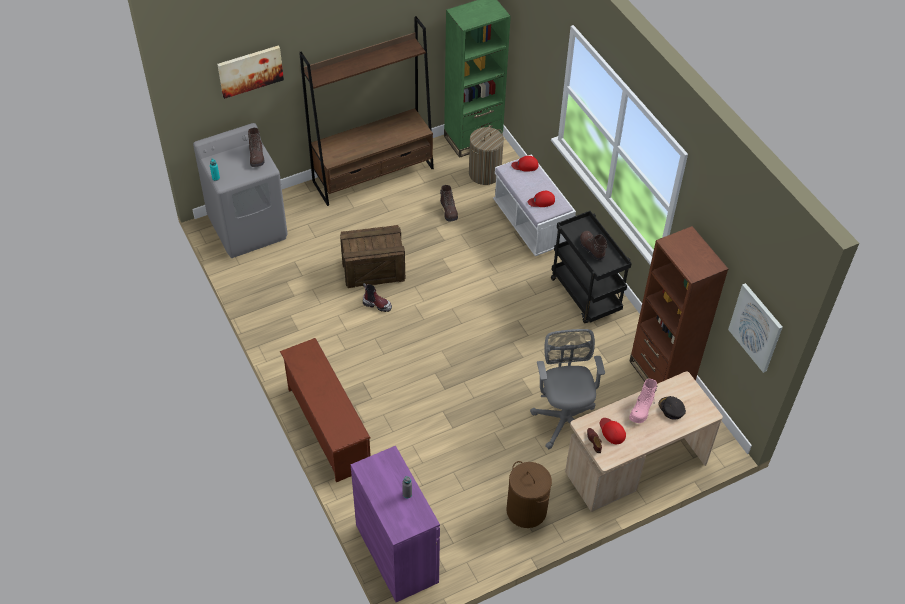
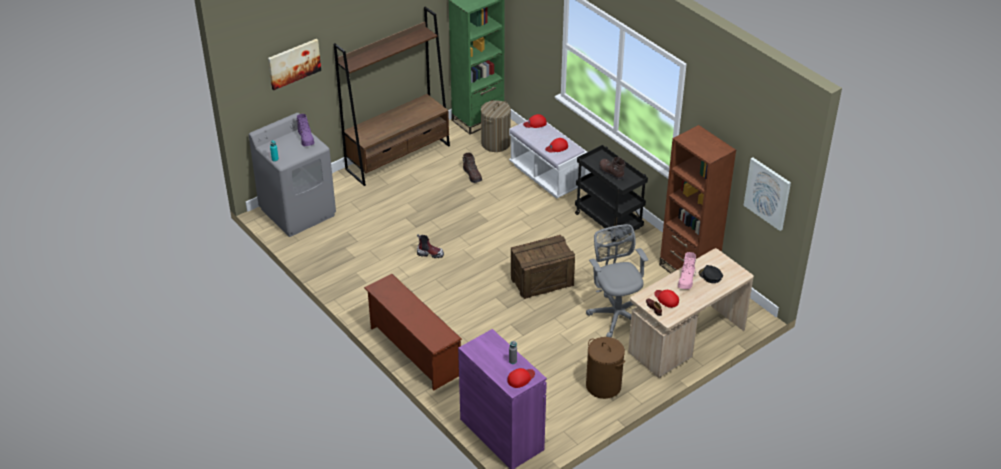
camera: 10 degrees left, 10 degrees down
(256, 156) = (306, 139): brown boot -> purple boot
(374, 270) = (419, 228): crate -> crate (542, 281)
(410, 519) = (521, 378): none -> red cap

